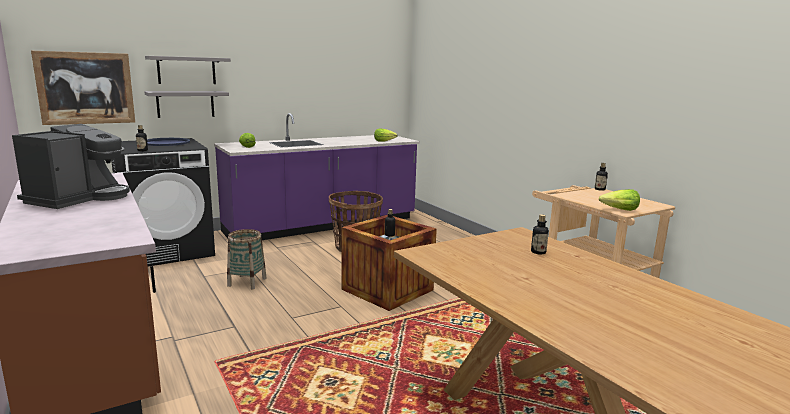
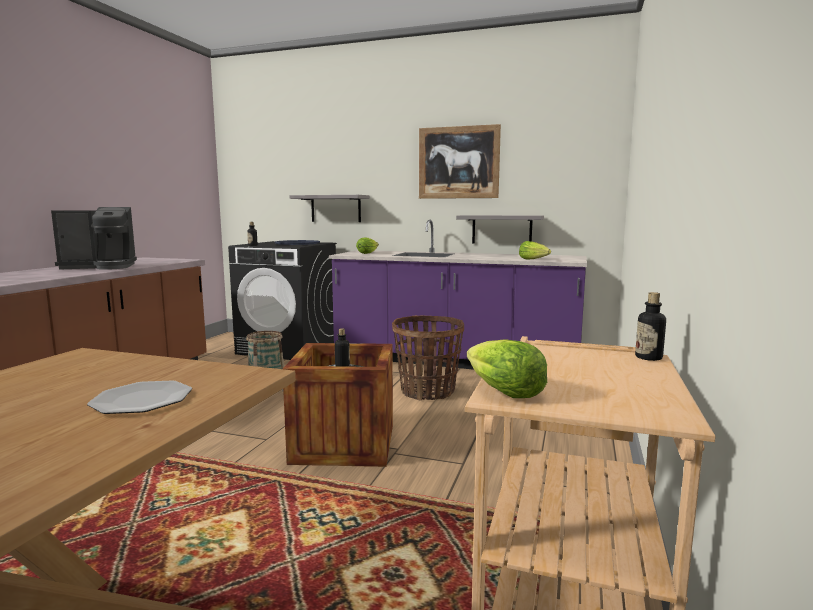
camera: 50 degrees right, 5 degrees down
(86, 88) = (262, 194): picture -> picture (458, 162)
(186, 70) = (338, 175): grey shelf -> grey shelf (501, 229)
(538, 252) = (142, 400): bottle -> plate

